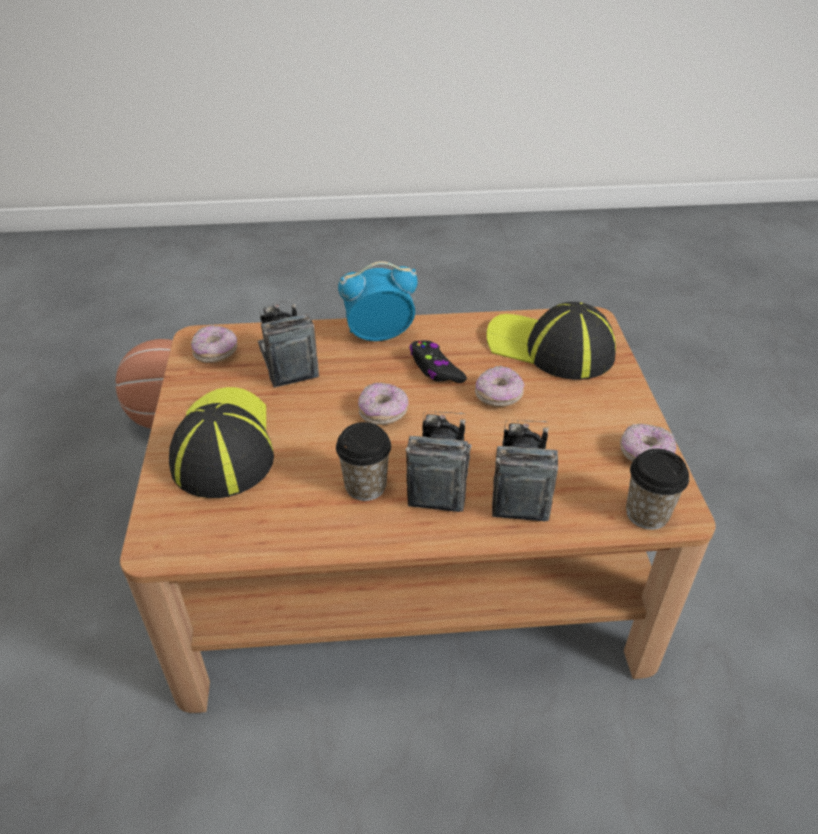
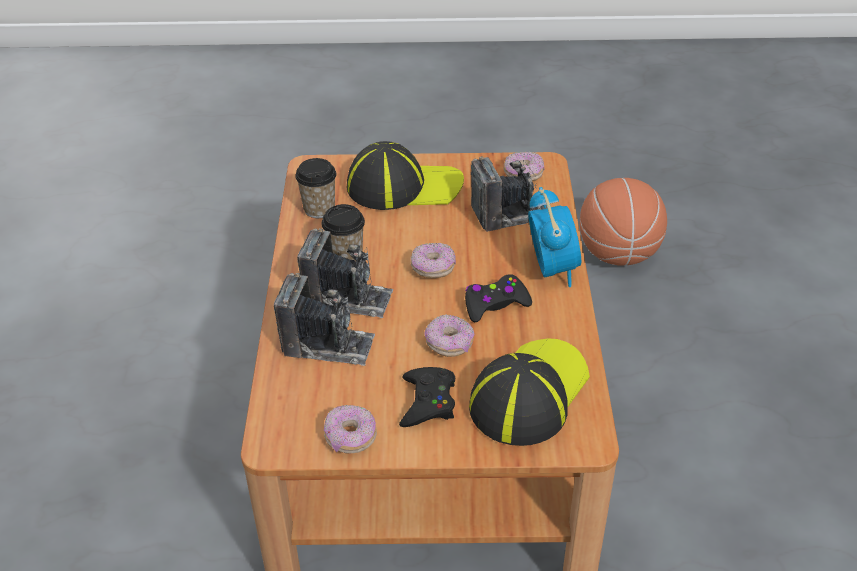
camera: 95 degrees right, 0 degrees up
(580, 406) = (428, 402): none -> black game controller
(647, 514) = (276, 421): cup -> cup (319, 209)

